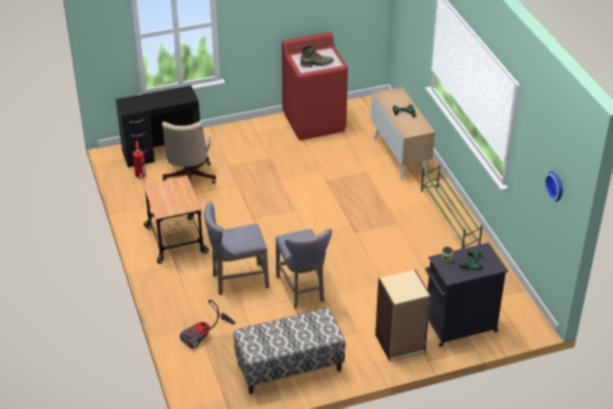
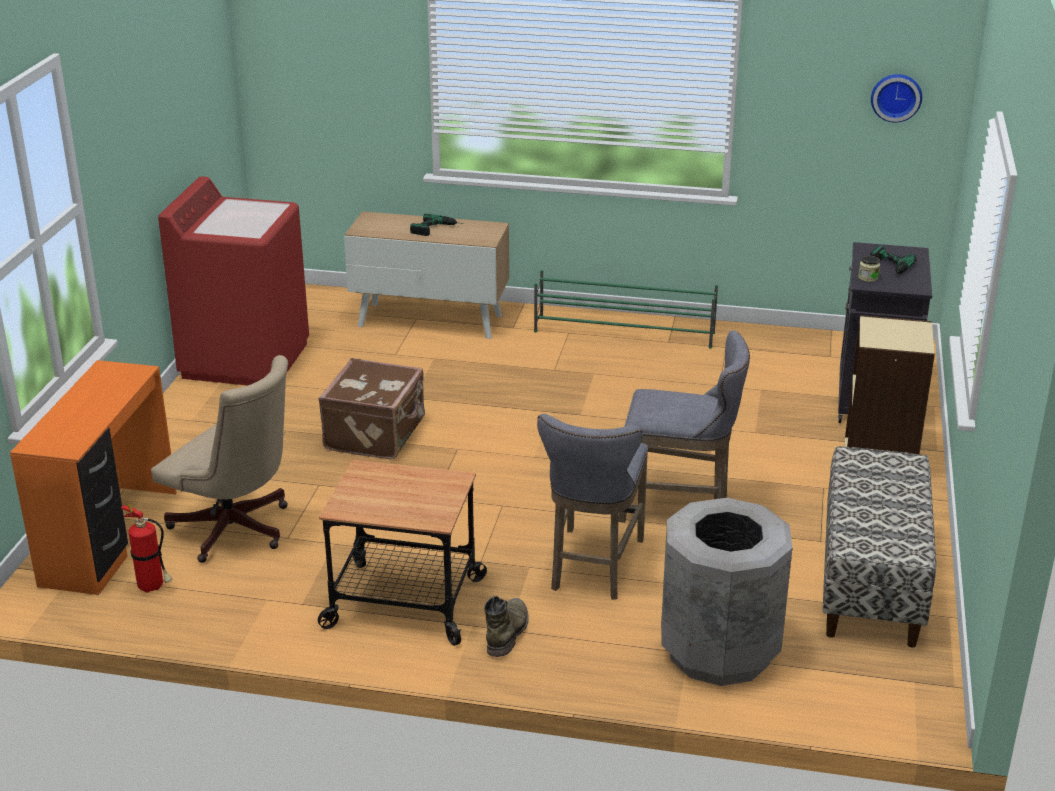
camera: 60 degrees left, 10 degrees down
(162, 153) = (112, 538): black desk -> orange desk
(205, 336) = (719, 652): vacuum cleaner -> grey trash can
(287, 183) = (376, 434): none -> brown suitcase
(317, 64) = (254, 220): green boot -> green boot (507, 632)

